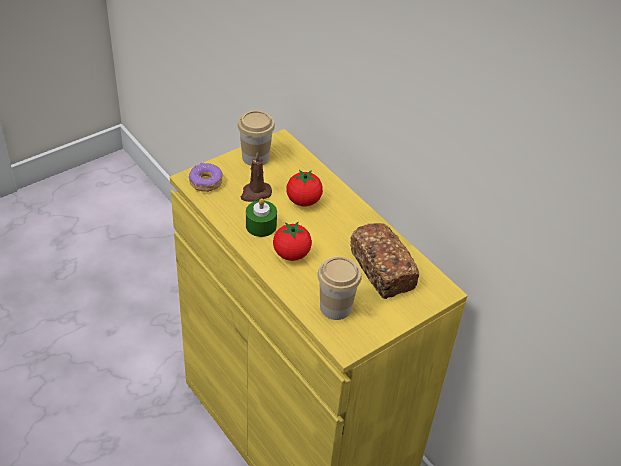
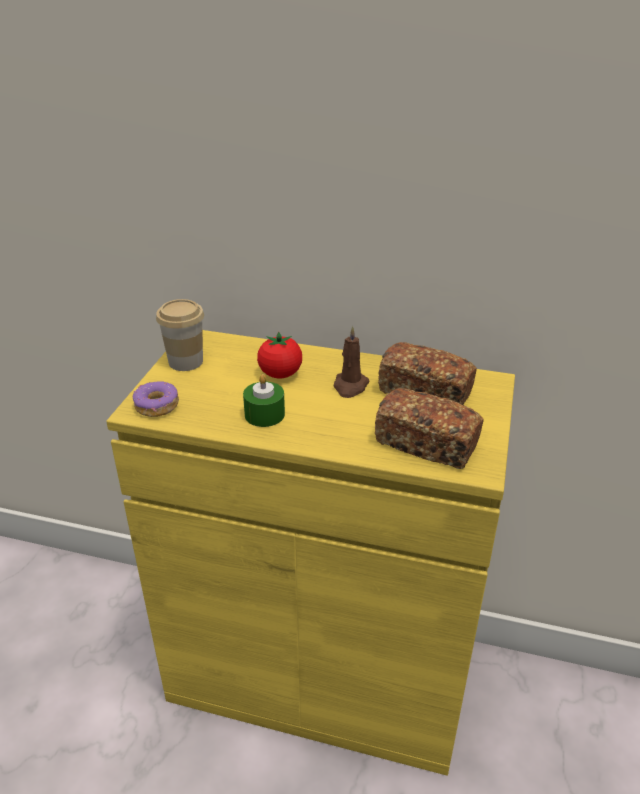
camera: 35 degrees left, 10 degrees down
(255, 193) = (224, 391): brown candle -> brown candle (350, 386)
(291, 254) = (326, 422): tomato -> none
(335, 307) = (427, 444): cup -> bread

